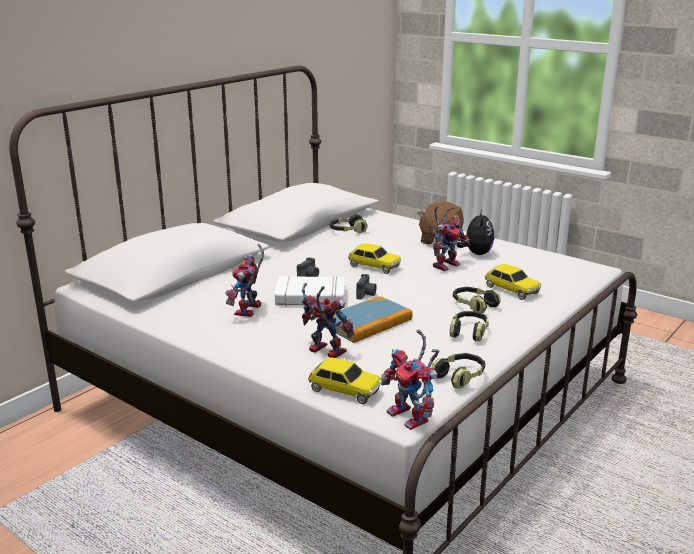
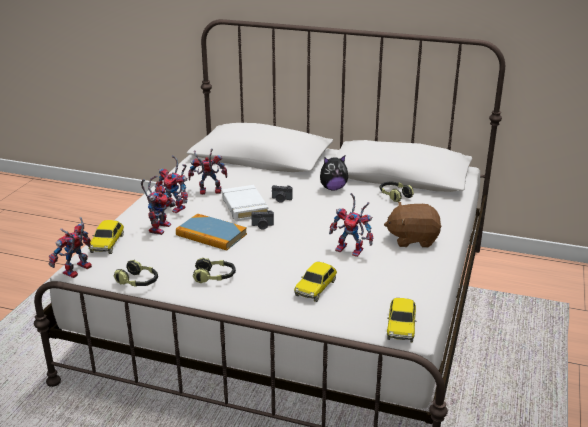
camera: 70 degrees right, 5 degrees up
(275, 335) = (176, 207): none -> toy robot
(374, 266) = (322, 219): toy car -> toy car (401, 327)
(474, 305) = (268, 273): headphones -> none
(476, 253) = (393, 261): plush toy -> plush toy (333, 188)

